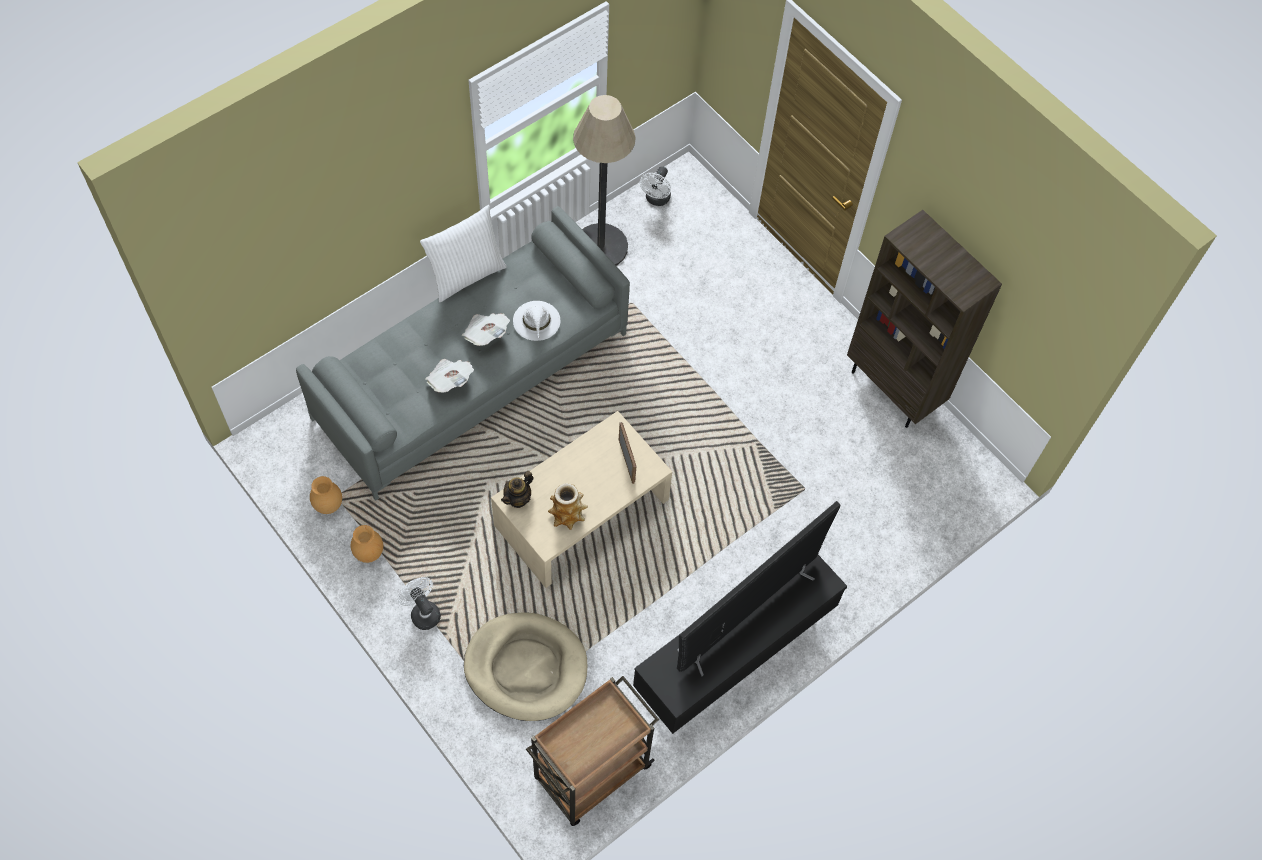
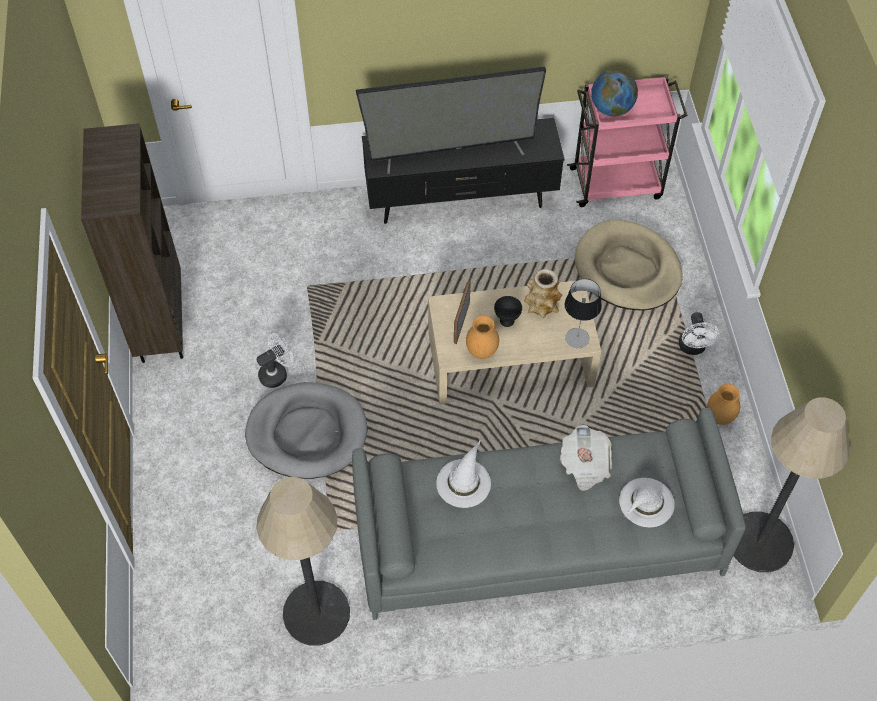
camera: 145 degrees left, 5 degrees down
(291, 459) = (760, 542): none -> floor lamp
(329, 506) = (740, 478): brown vase -> brown vase (482, 351)
(386, 374) = (646, 503): none -> white hat
(466, 275) = (506, 574): white pillow -> none
(486, 334) = (523, 494): newspaper -> none
(518, 498) = (577, 338): teapot -> table lamp
(589, 483) = (506, 320): none -> black bowl
(591, 774) = (617, 183): brown cart -> pink cart
(610, 717) = (611, 109): none -> globe
(656, 200) = (216, 639): white fan -> white fan (277, 373)
(704, 364) = (307, 433): none -> grey dog bed

